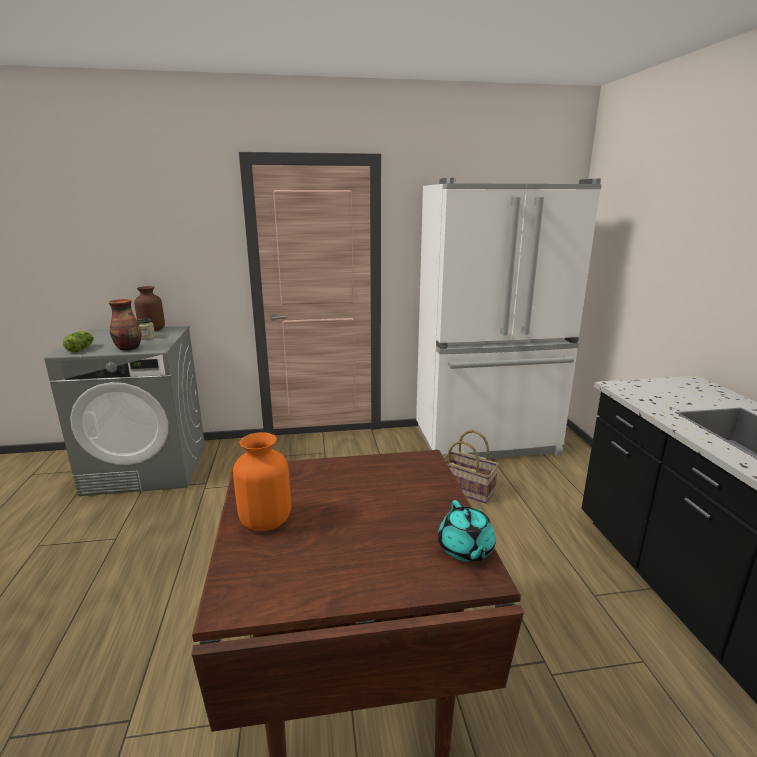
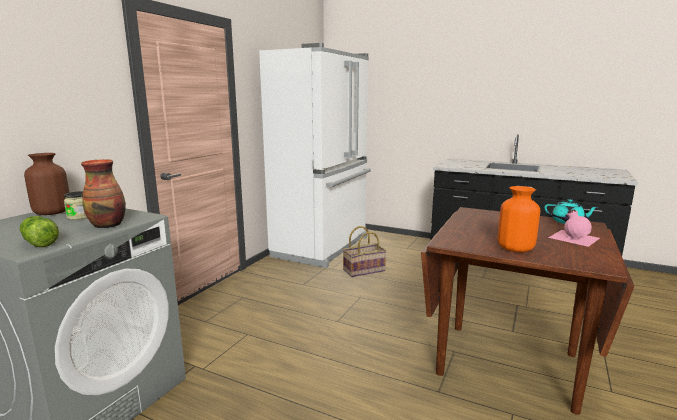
camera: 55 degrees left, 5 degrees down
(369, 563) = (573, 237): none -> pink bottle

